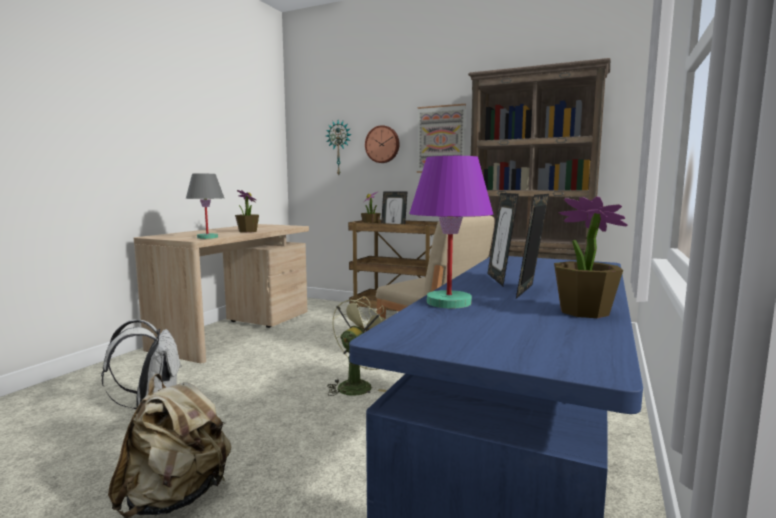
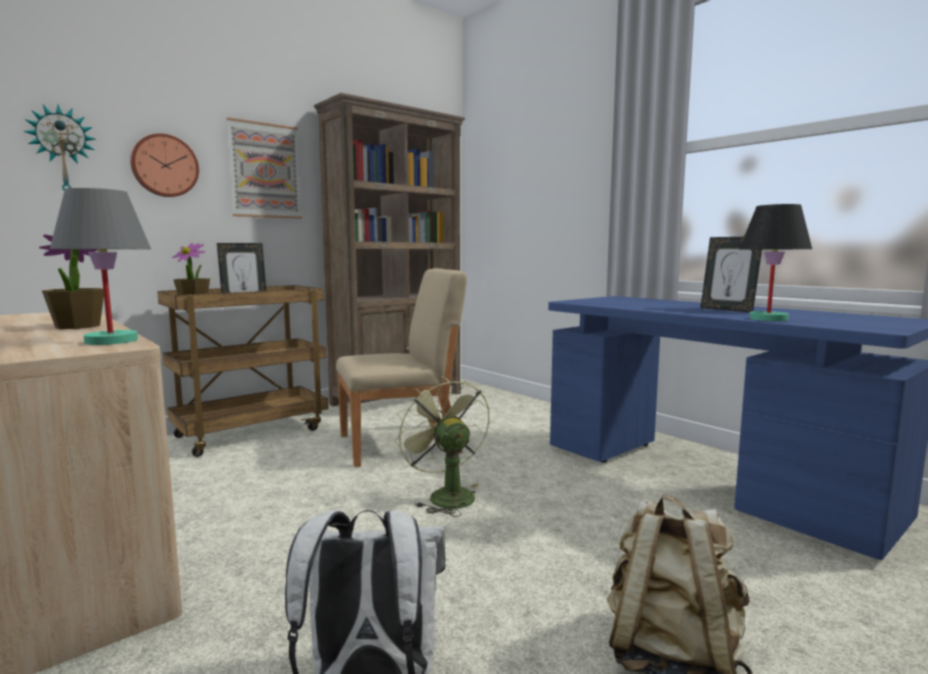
camera: 65 degrees left, 0 degrees up
(449, 302) = (769, 319): purple table lamp -> black table lamp
(500, 279) = (678, 309): picture frame -> none
(583, 311) = (789, 311): potted plant -> none

